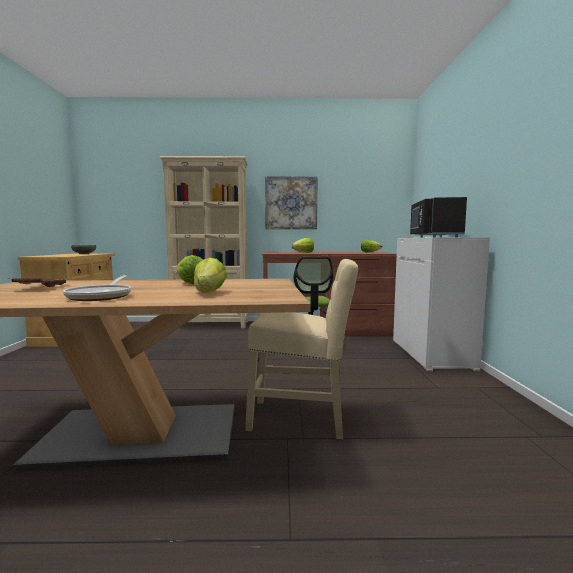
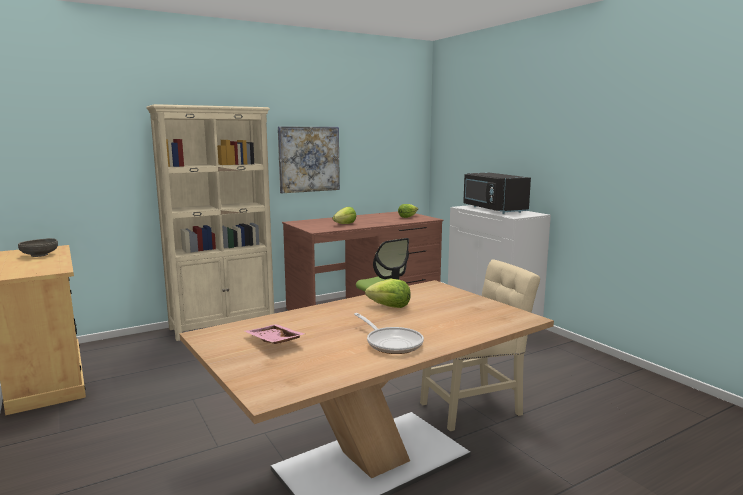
camera: 30 degrees left, 5 degrees up
(209, 292) = (451, 319): lettuce -> none

